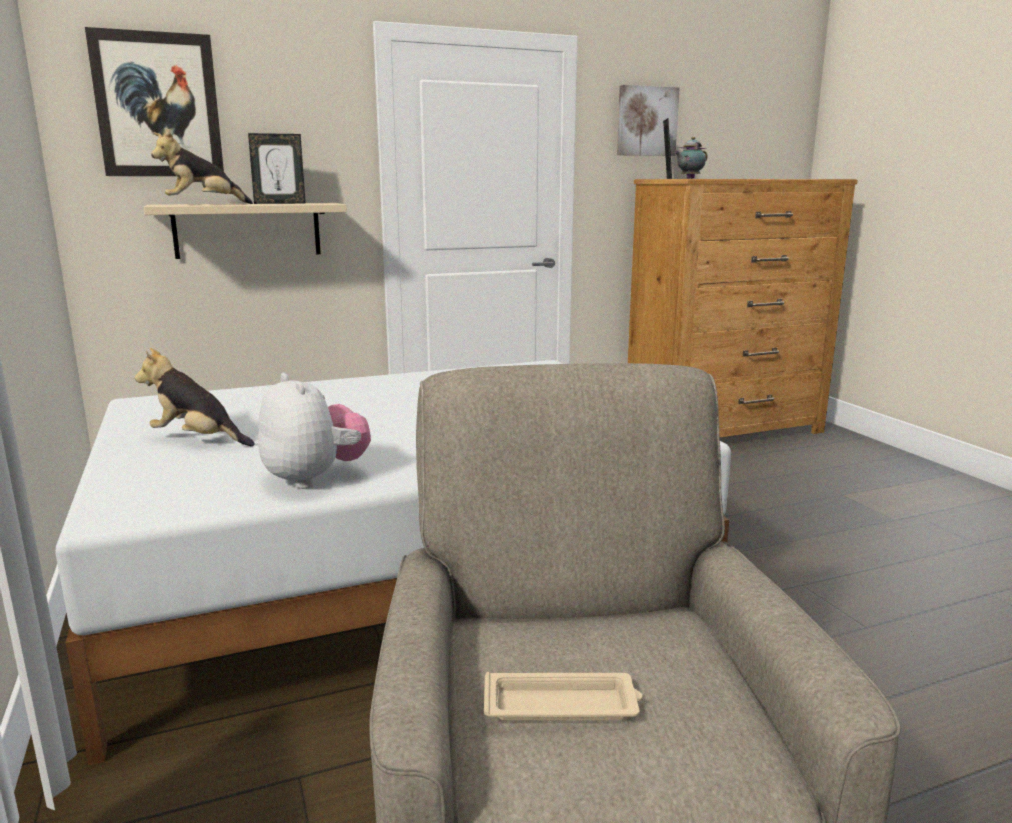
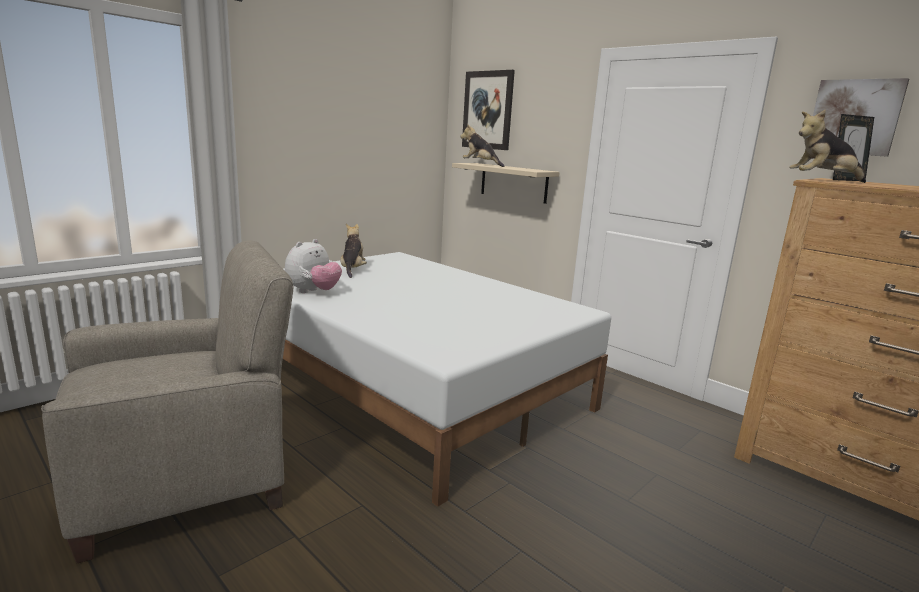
camera: 65 degrees right, 0 degrees up
(280, 203) = (519, 168): picture frame -> none
(563, 705) = (131, 369): beige tray -> none
(689, 178) = (822, 180): teapot -> plush toy

